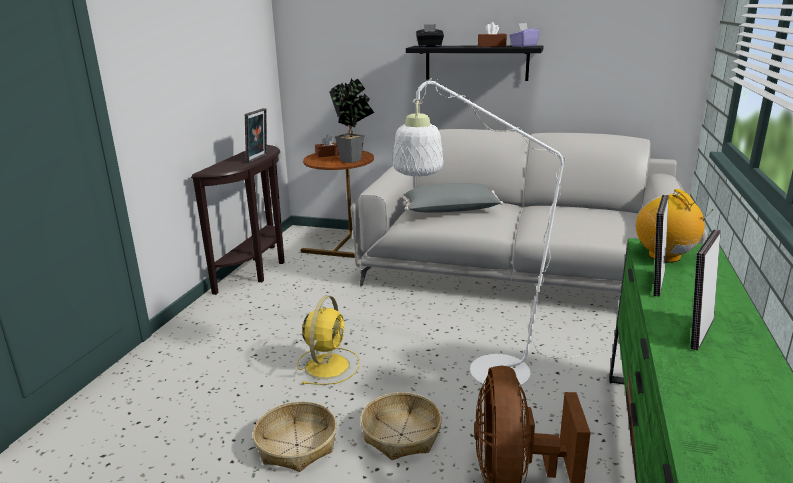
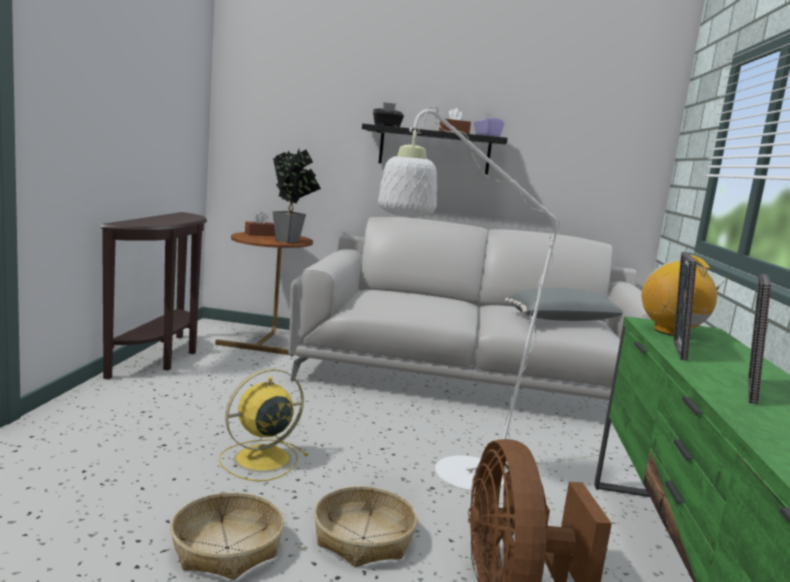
camera: 10 degrees left, 10 degrees down
(258, 158) = (183, 221): picture frame -> none
(328, 365) = (260, 459): yellow fan -> yellow fan turned 135 degrees counterclockwise
(451, 212) = (404, 300): grey pillow -> grey pillow (563, 321)

